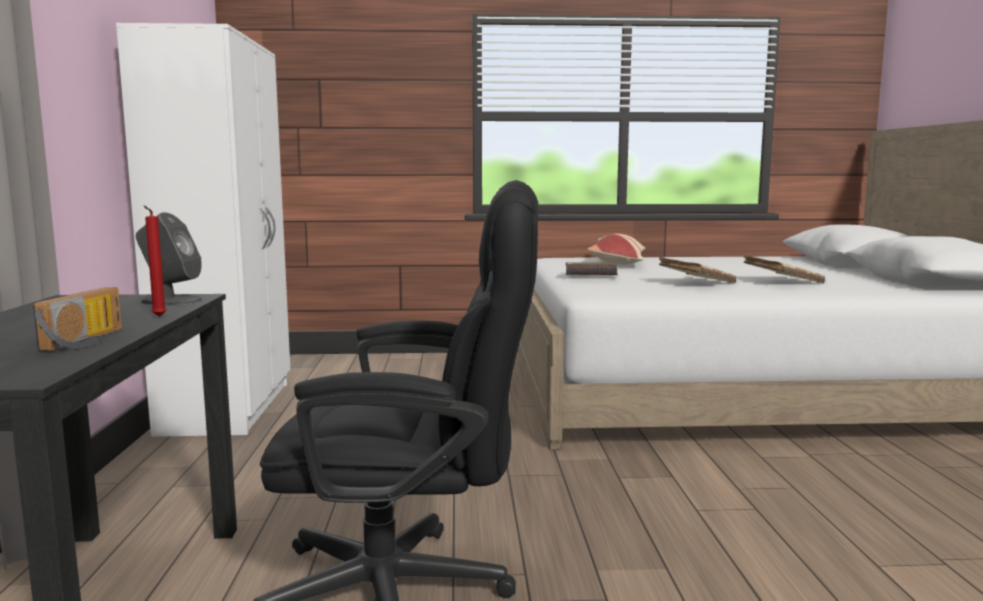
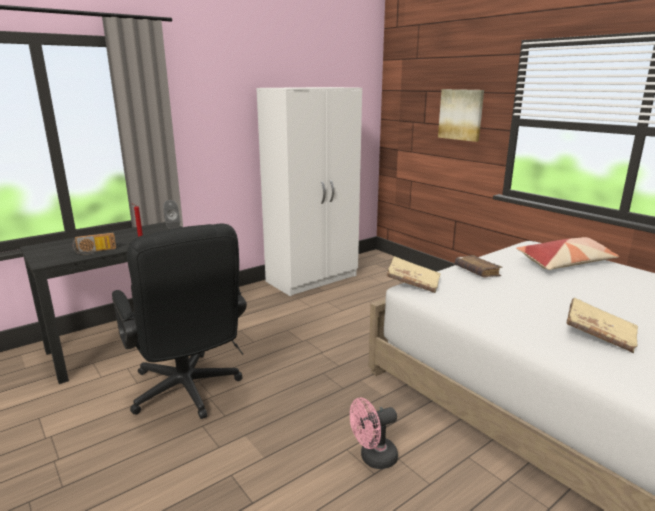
camera: 55 degrees right, 10 degrees up
(391, 111) = (461, 114): none -> picture
(696, 283) = (519, 306): beige book -> beige book (413, 283)
(728, 500) = (373, 458): none -> pink fan

